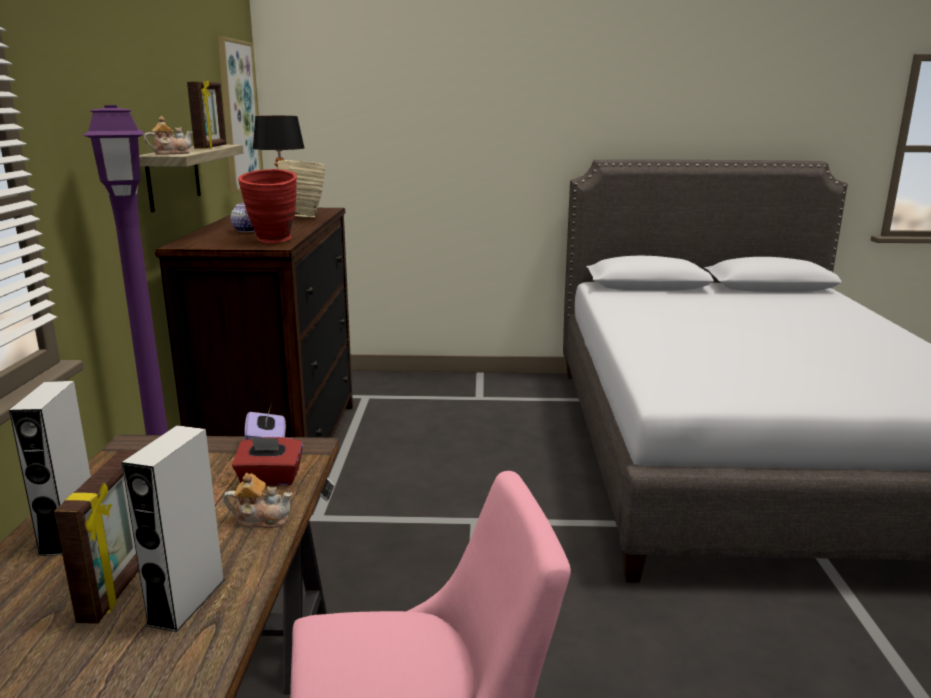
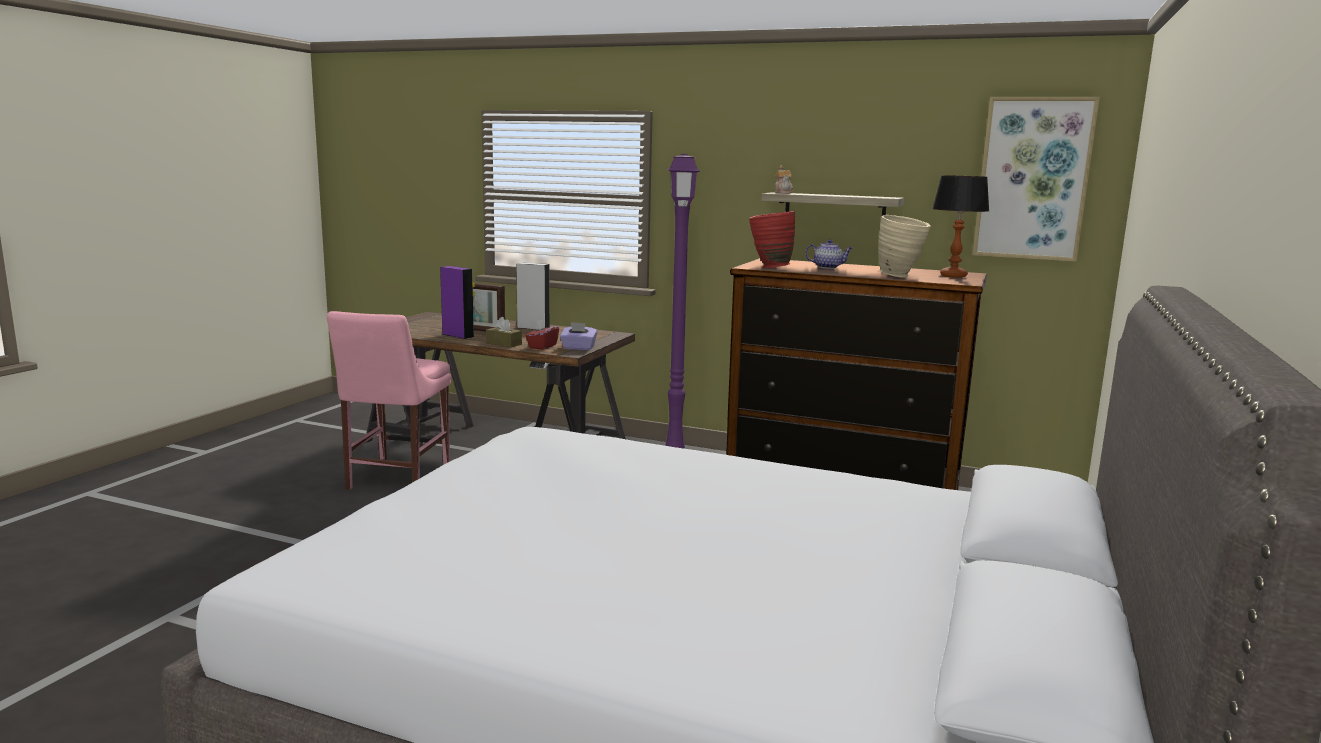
camera: 110 degrees right, 5 degrees down
(187, 601) = (458, 335): grey speaker -> purple speaker
(212, 147) = (852, 196): picture frame -> none
(261, 519) = (504, 344): teapot -> brown tissue box

